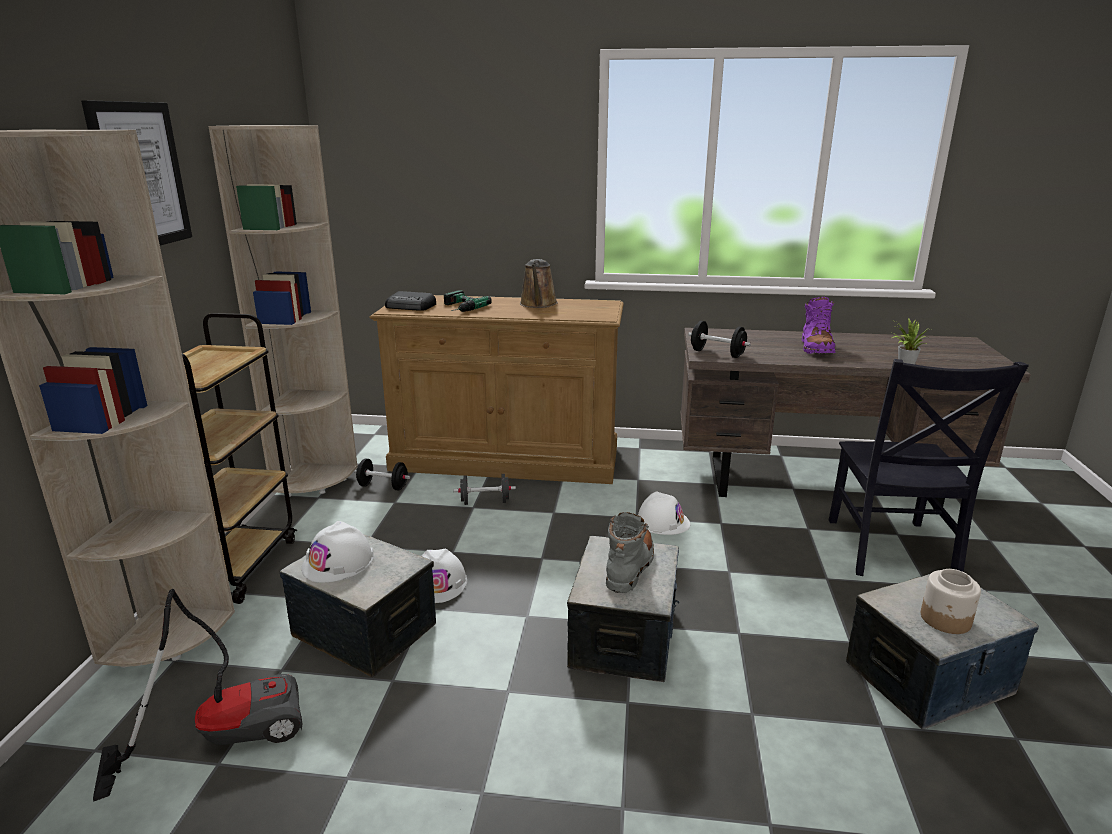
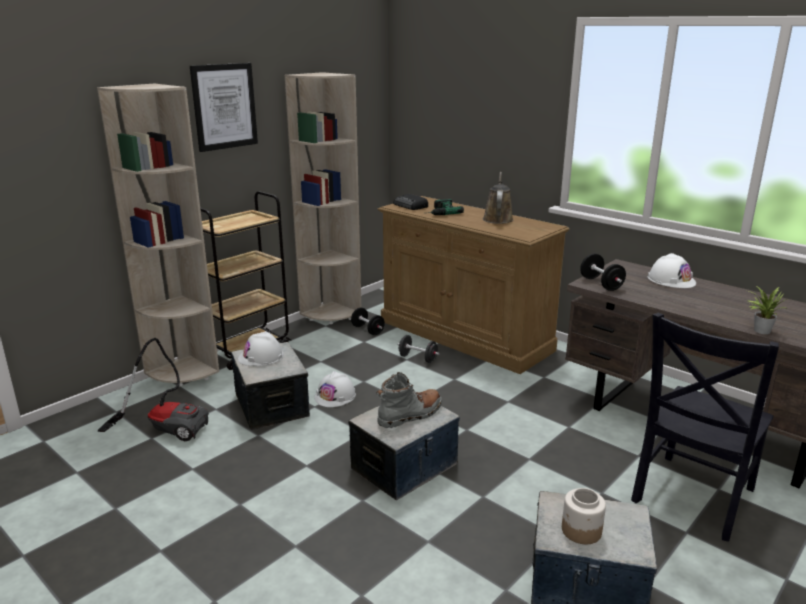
camera: 35 degrees right, 0 degrees up
(538, 304) = (497, 219): brown watering can -> brown watering can turned 150 degrees clockwise
(662, 522) = (523, 410): white hard hat -> white hard hat (671, 280)
(816, 348) = (701, 298): purple boot -> none

